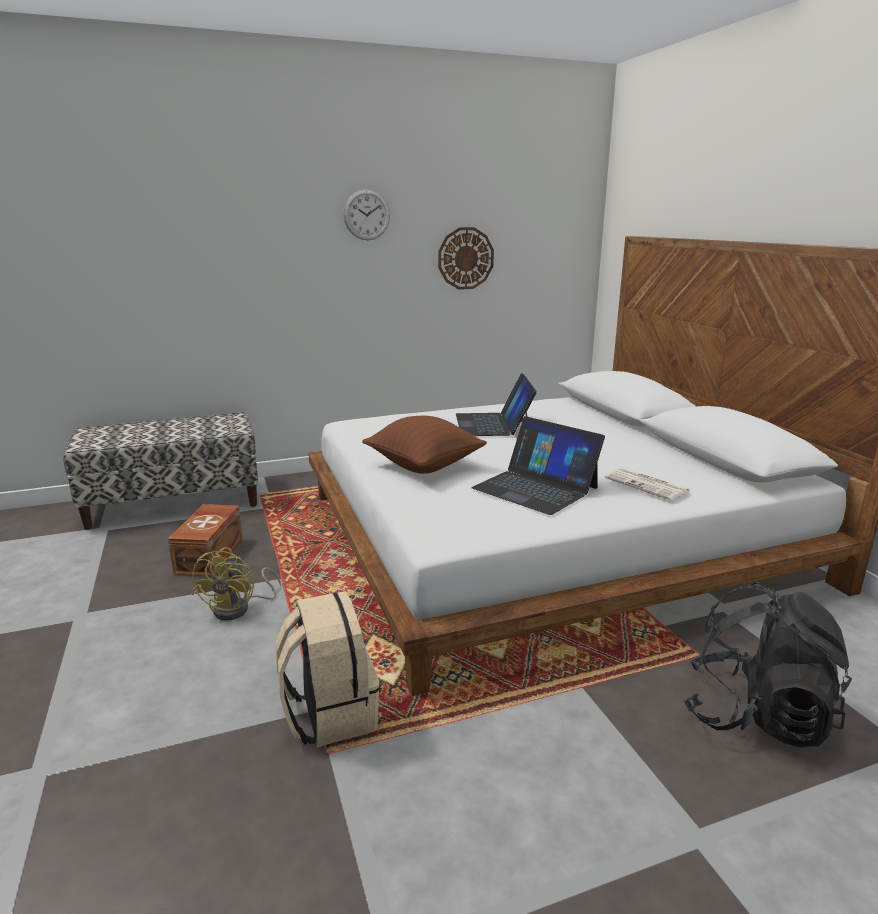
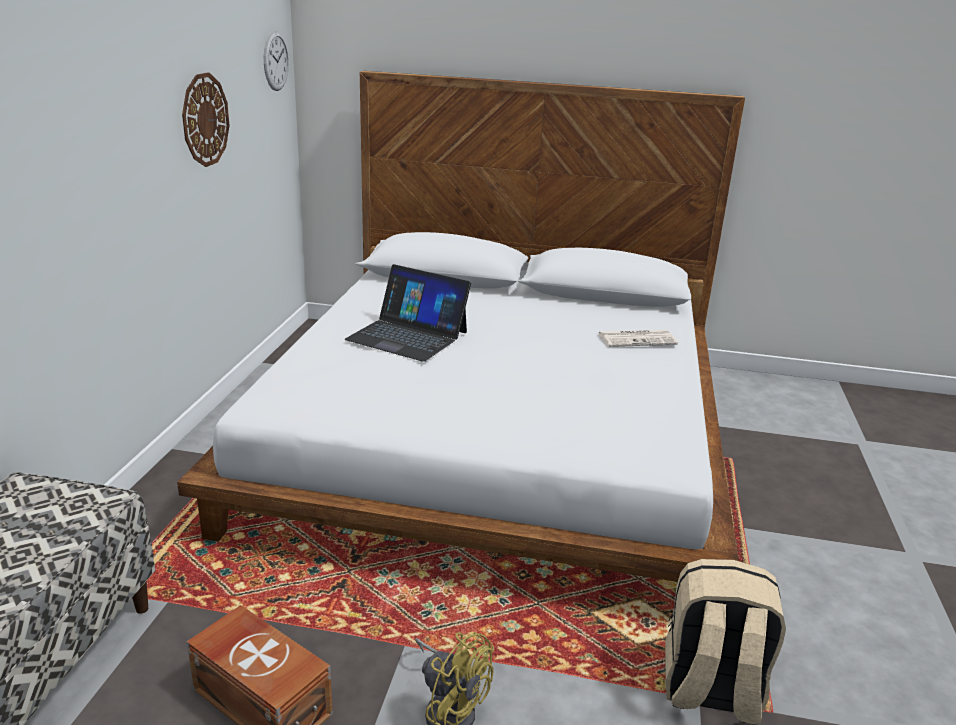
camera: 60 degrees left, 5 degrees up
(366, 215) = (105, 69): wall clock -> wall clock (275, 61)
(424, 466) = (481, 410): brown pillow -> none
(535, 488) = (600, 381): laptop -> none
(756, 715) = (807, 474): black backpack -> none

